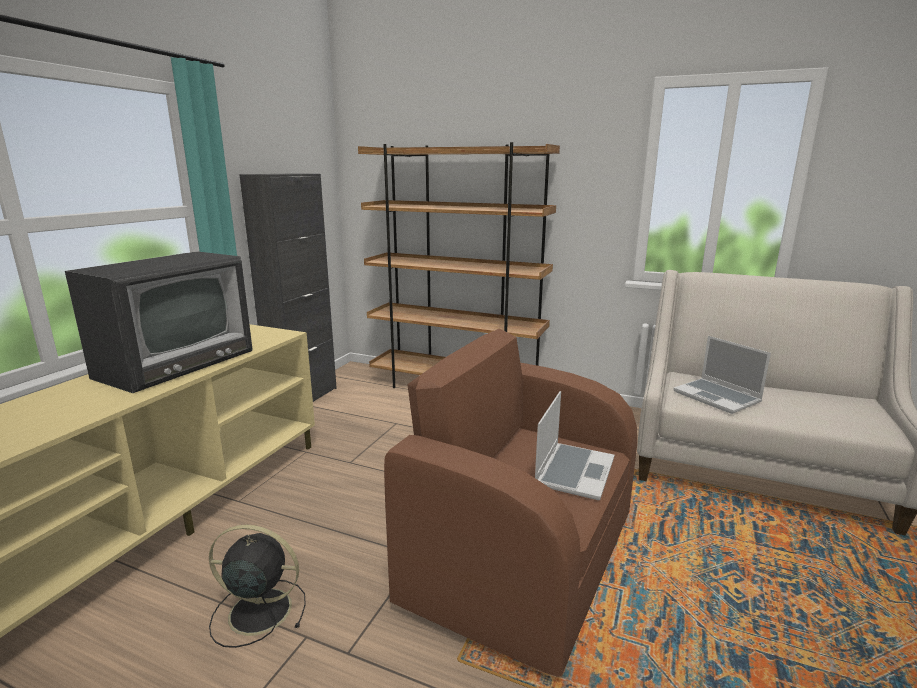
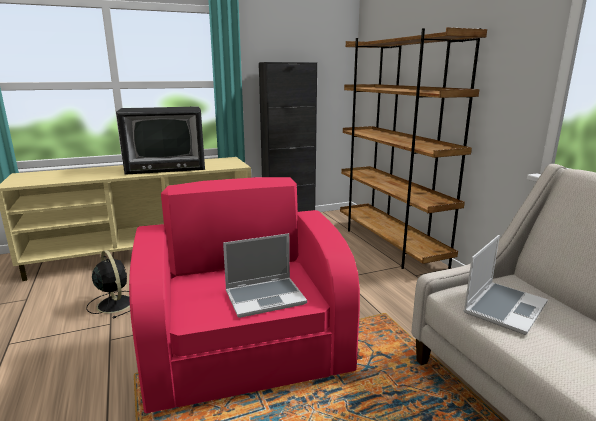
camera: 45 degrees right, 0 degrees up
(521, 556) = (247, 352): brown armchair -> pink armchair
(718, 397) = (504, 307): laptop -> laptop turned 150 degrees counterclockwise

